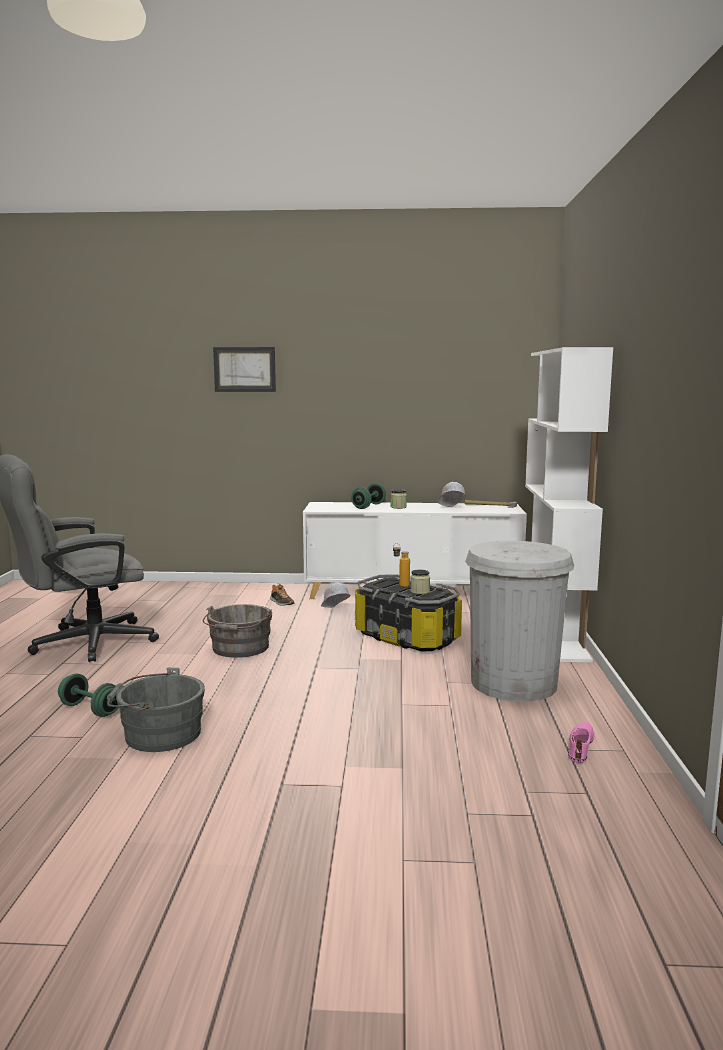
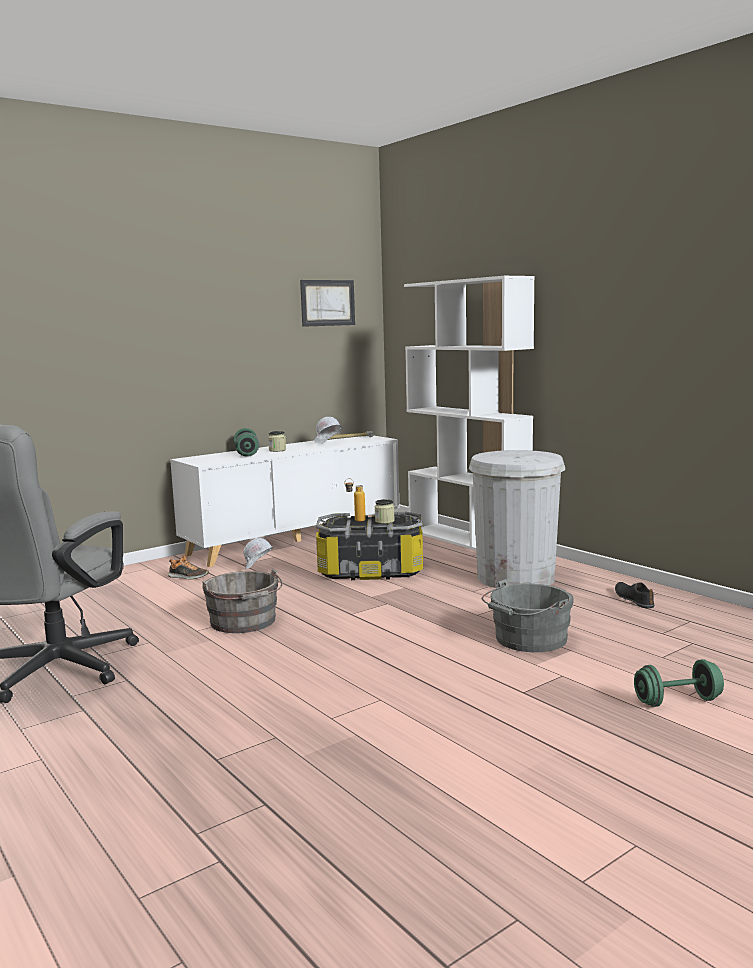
camera: 40 degrees left, 0 degrees up
(90, 709) = (223, 716): green dumbbell -> green dumbbell (677, 701)
(158, 734) = (343, 705): grey bucket -> grey bucket (528, 640)
(244, 369) = (80, 304): picture -> picture (327, 303)
(581, 746) = (634, 599): pink shoe -> black shoe

